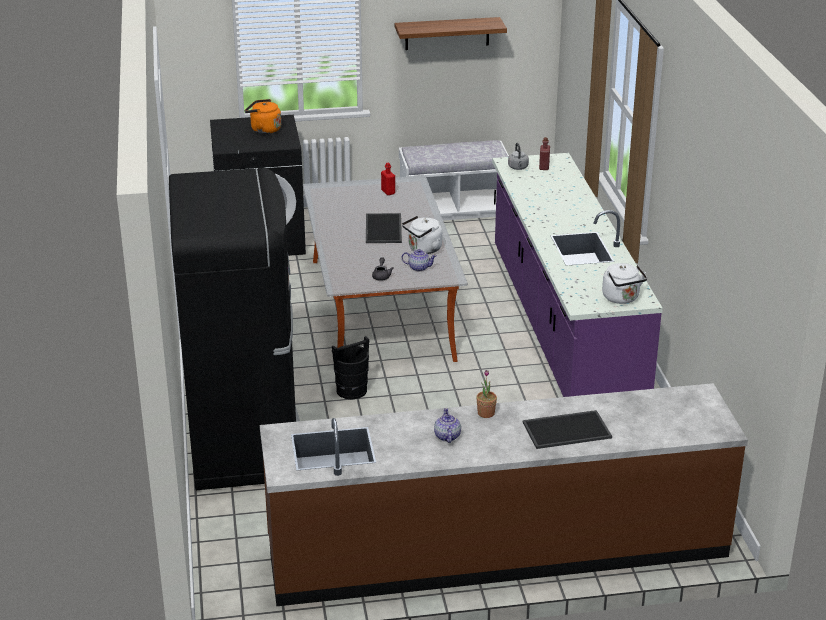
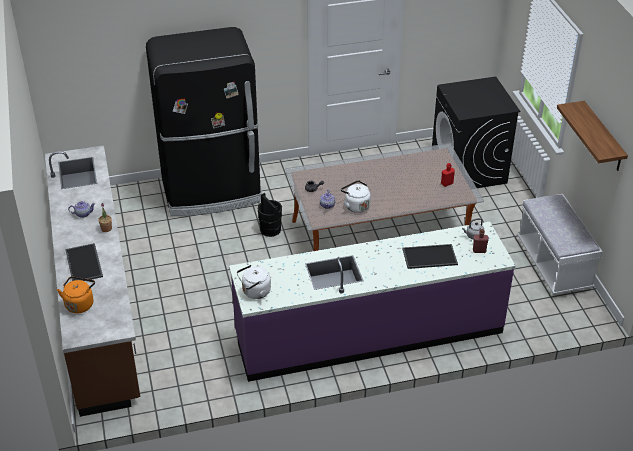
camera: 85 degrees right, 10 degrees up
(264, 130) = (485, 100): orange kettle -> orange kettle (80, 304)
(384, 229) = (384, 185): tray -> tray (429, 257)

